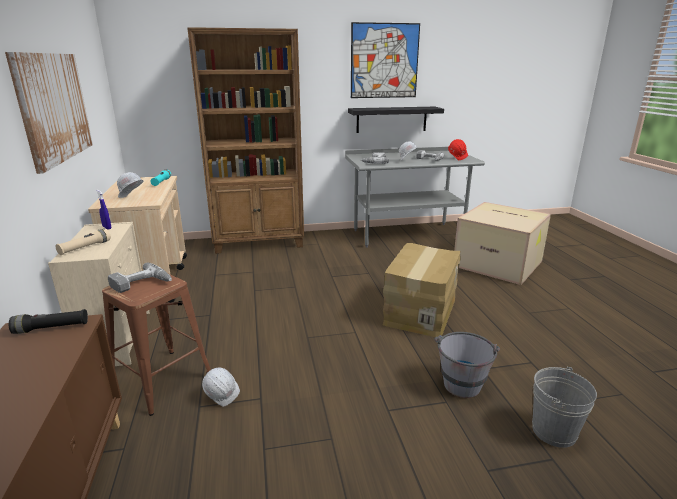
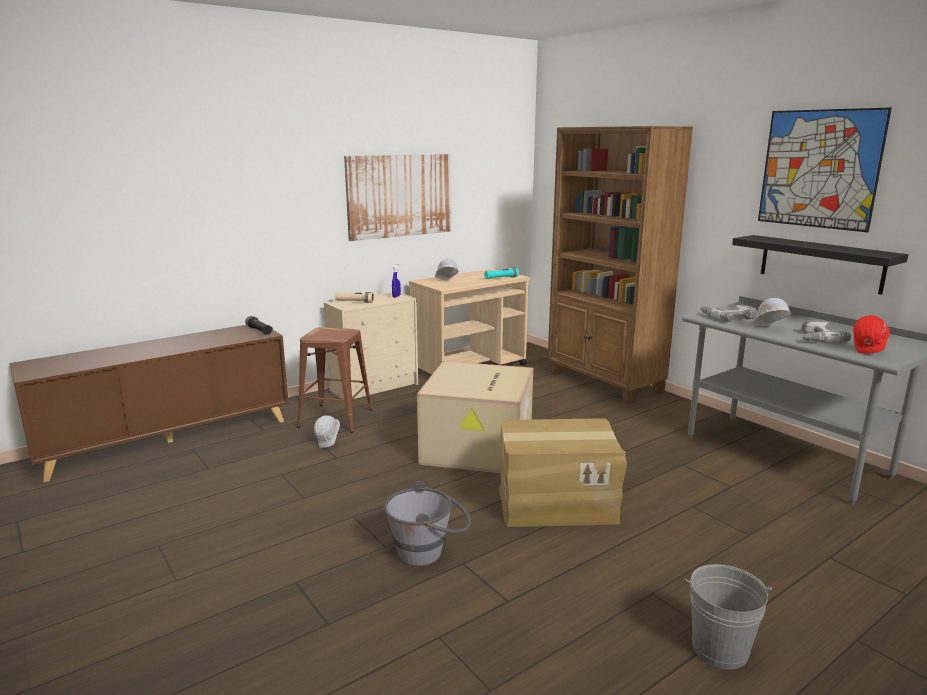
camera: 65 degrees right, 5 degrees down
(142, 284) = (331, 333): power drill -> none
(499, 263) = (805, 550): cardboard box -> cardboard box (479, 448)
(554, 431) = (374, 624): grey bucket -> grey bucket (720, 649)

